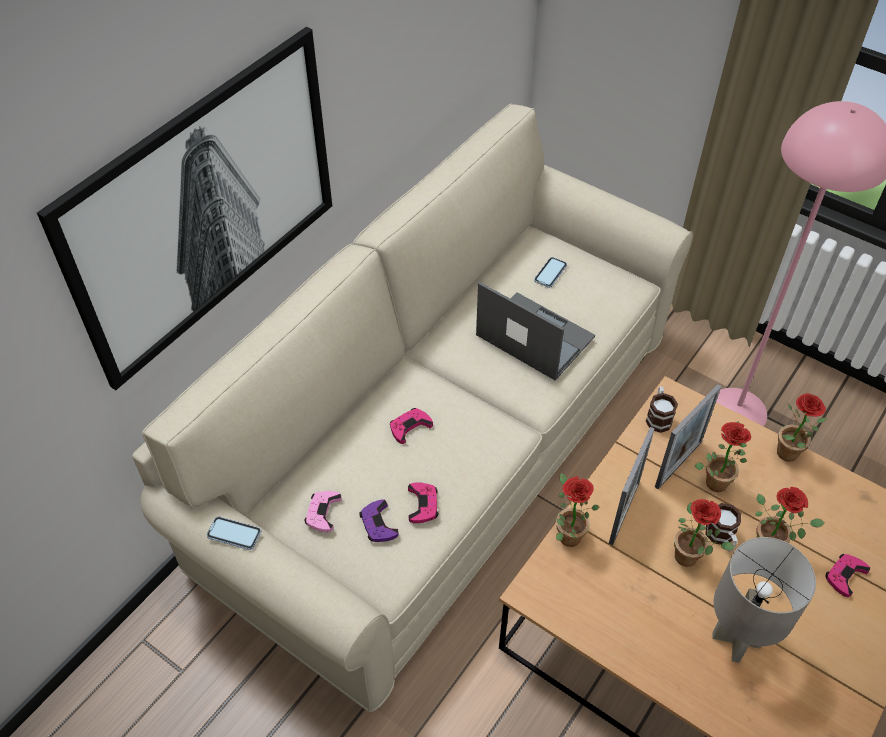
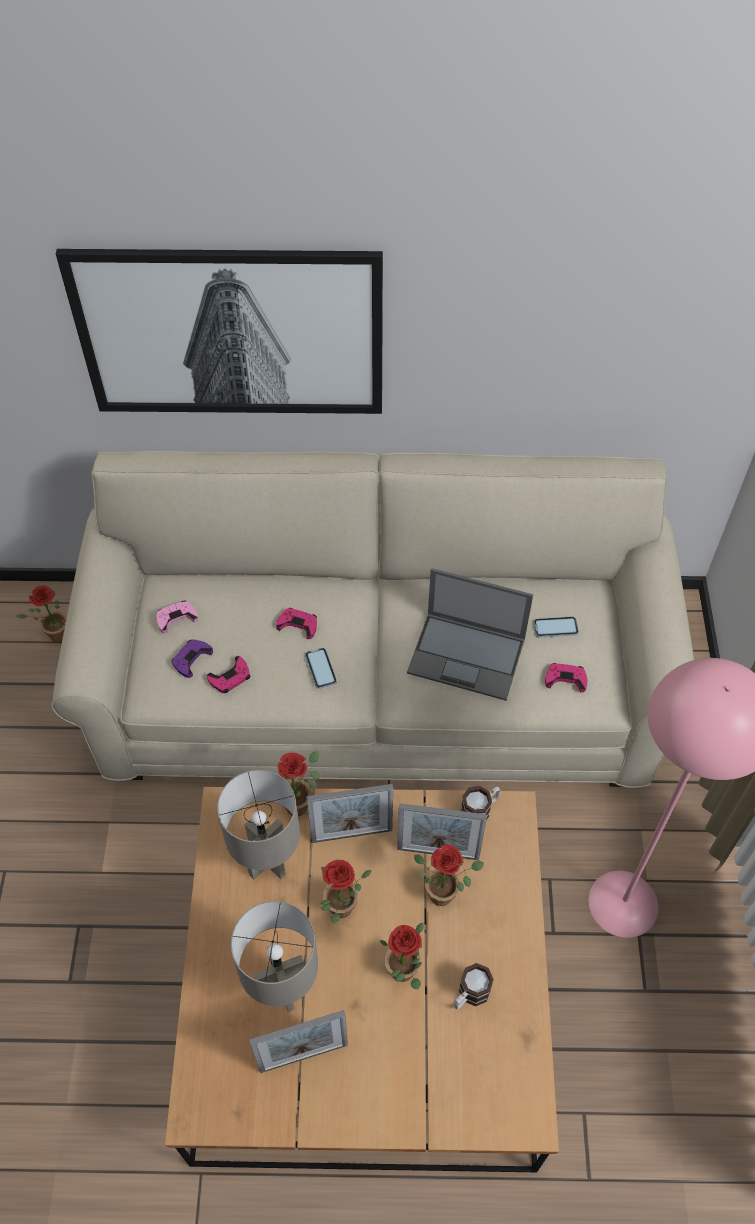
camera: 55 degrees right, 5 degrees up
(234, 534) = (97, 570): phone -> phone (321, 669)
(533, 336) = (468, 656): laptop -> laptop turned 105 degrees clockwise
(610, 588) = (267, 863): none -> grey table lamp
(721, 538) = (382, 927): mug -> mug (469, 995)
(788, 457) = (521, 945): potted plant -> potted plant (55, 637)
(807, 658) = (303, 1056): none -> picture frame
(845, 576) = (417, 1055): pink game controller -> pink game controller (565, 679)

